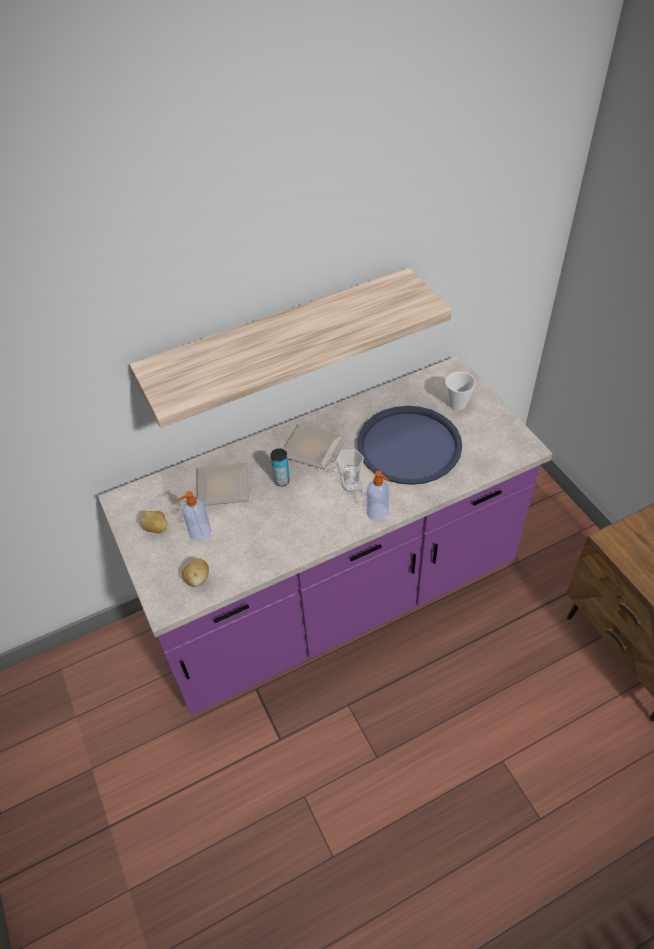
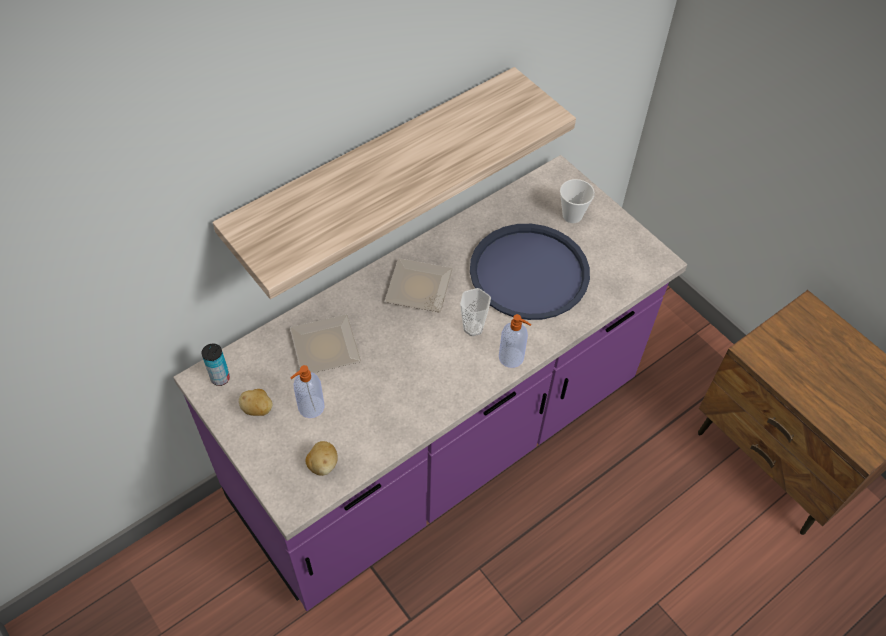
camera: 15 degrees left, 5 degrees up
(282, 481) = (393, 332): can -> can (220, 378)

